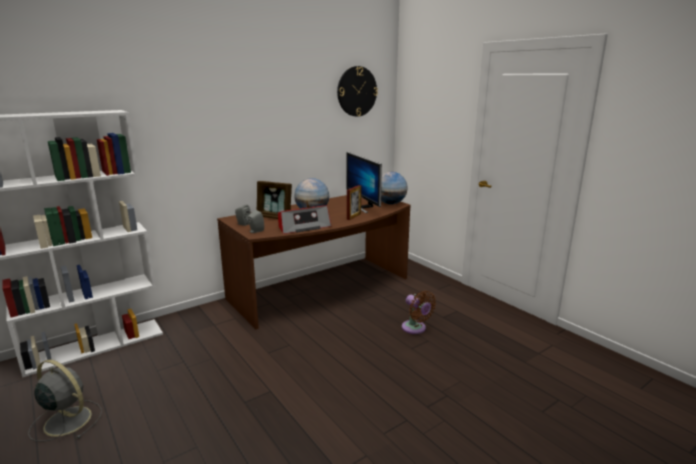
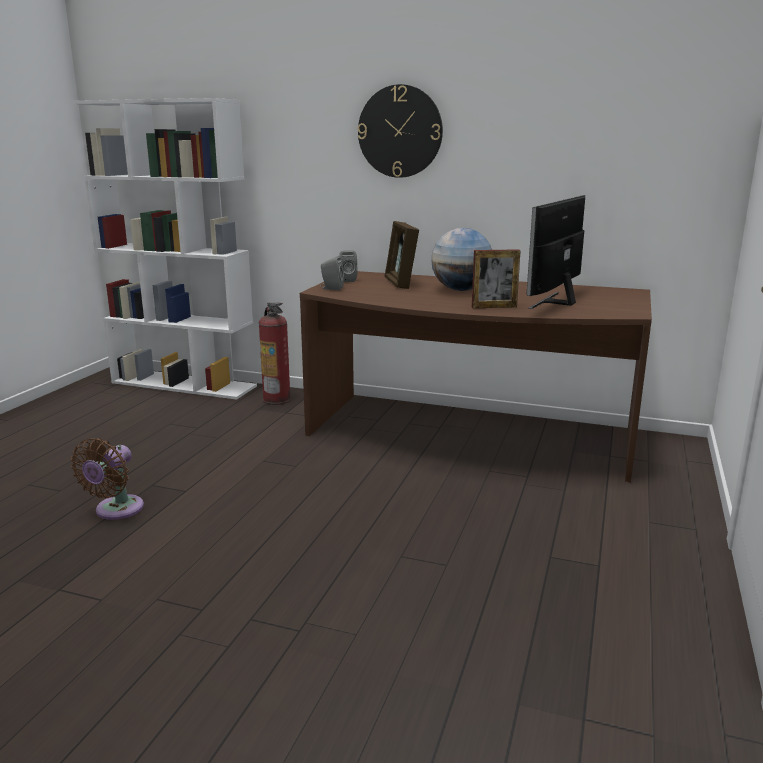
camera: 55 degrees right, 0 degrees up
(66, 420) = (64, 422): grey fan -> none
(190, 321) = (277, 400): none -> fire extinguisher
(303, 227) = (390, 299): radio -> none
(357, 91) = (645, 74): wall clock -> wall clock (400, 131)
(390, 203) = (617, 310): globe -> none
(415, 328) = (467, 541): brown fan -> brown fan (116, 510)

